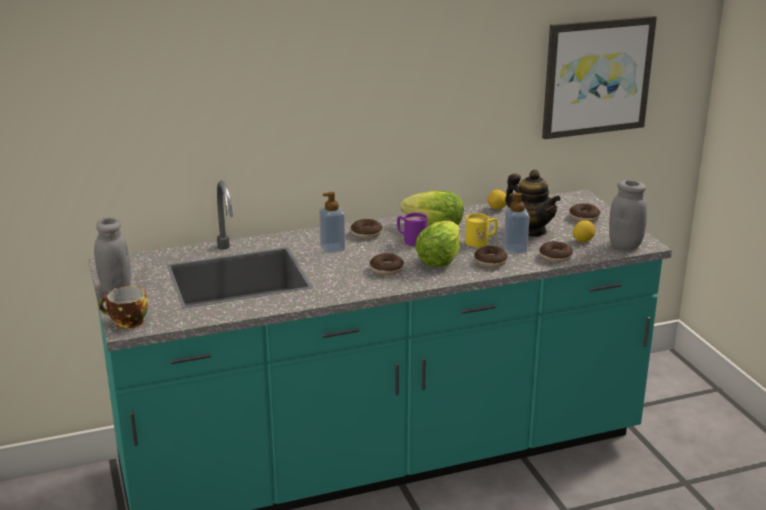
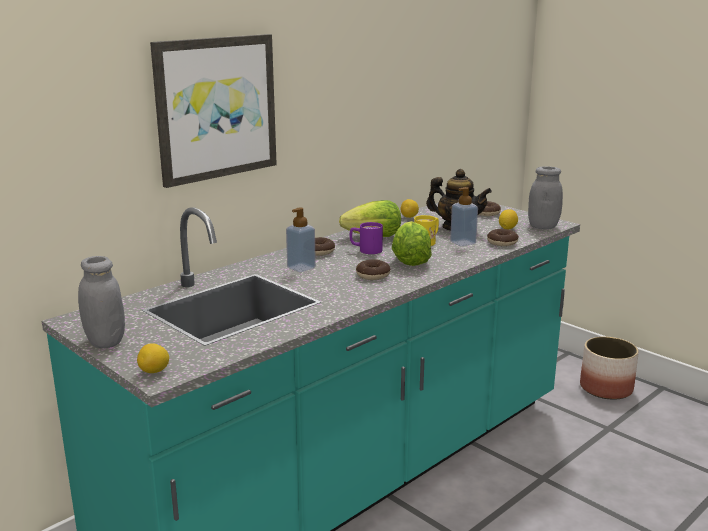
camera: 25 degrees left, 5 degrees down
(126, 322) = (154, 371): cup -> lemon
(490, 262) = (455, 254): donut -> none
(596, 76) = (463, 92): picture -> picture (215, 108)
(725, 439) = (606, 388): none -> planter

